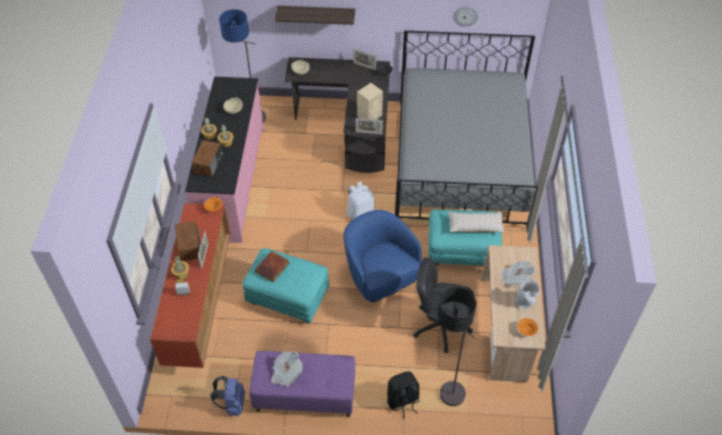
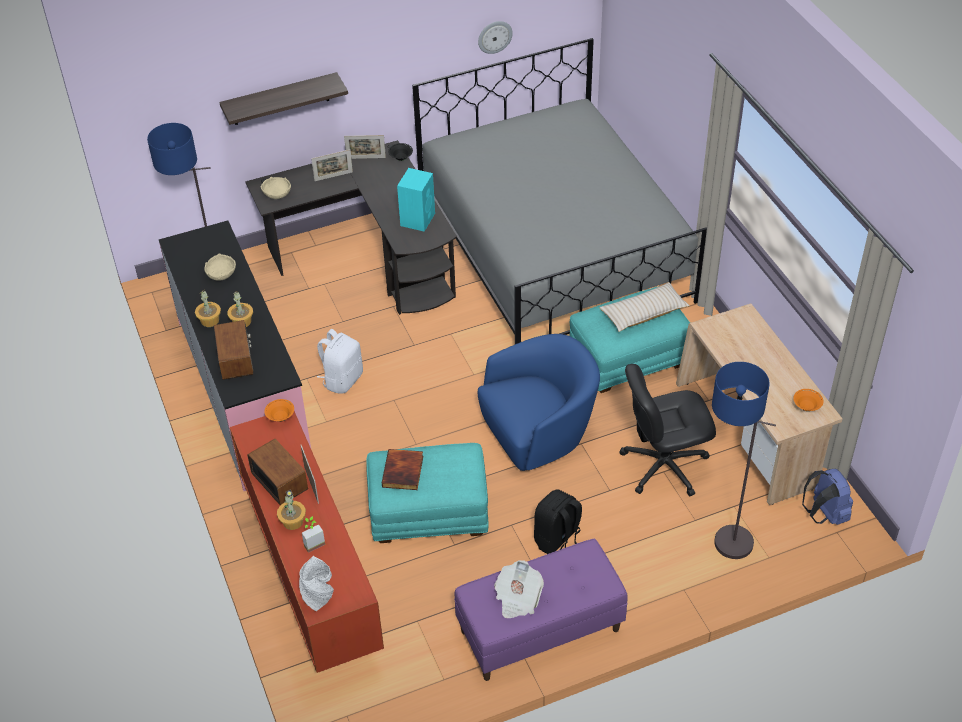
camera: 25 degrees left, 5 degrees down
(232, 404) = (444, 687): blue backpack -> blue backpack (824, 514)
(360, 213) = (458, 364): white backpack -> white backpack (342, 379)
(369, 133) = (432, 241): picture frame -> picture frame (333, 176)
(370, 115) = (418, 219): beige speaker -> turquoise speaker
(379, 275) = (539, 434): blue armchair -> blue armchair turned 120 degrees clockwise
(403, 401) = (676, 580): black backpack -> black backpack (558, 540)
(446, 389) = (721, 540): black floor lamp -> blue floor lamp
(515, 278) = (749, 349): newspaper -> none
(525, 302) = (782, 374): grey vase -> grey vase (319, 597)

